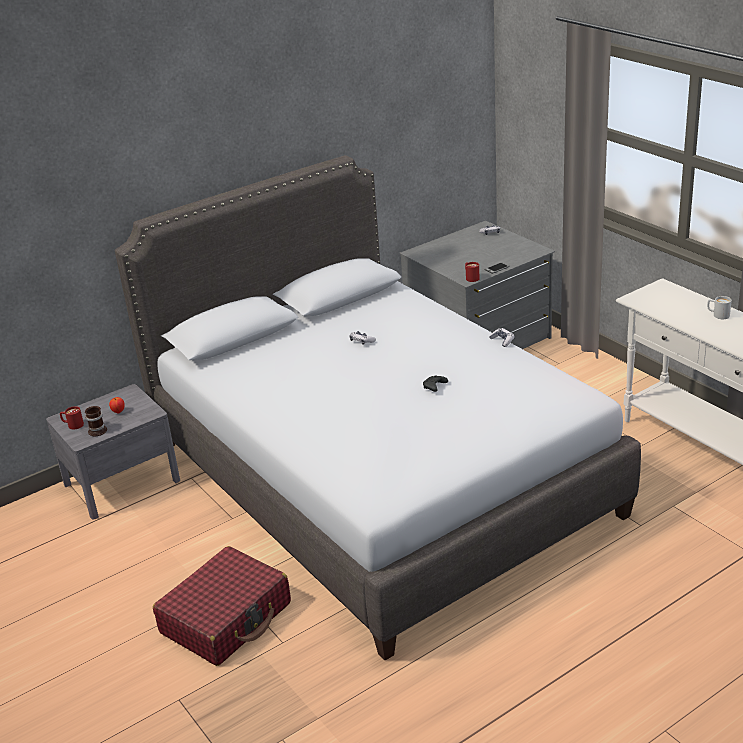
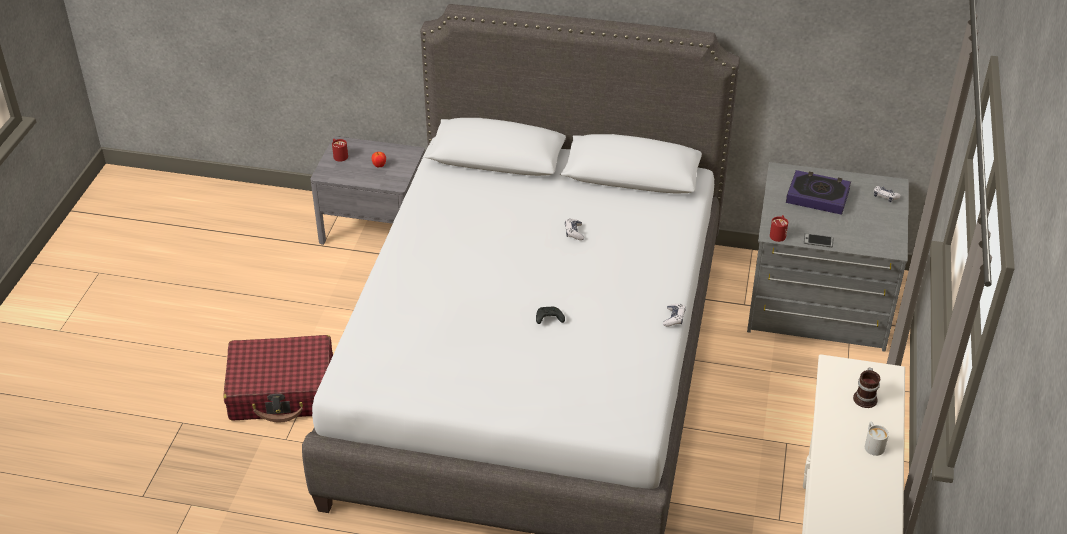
camera: 45 degrees right, 10 degrees up
(97, 429) = (346, 171): mug -> mug (866, 397)
(456, 251) = (817, 196): none -> book

